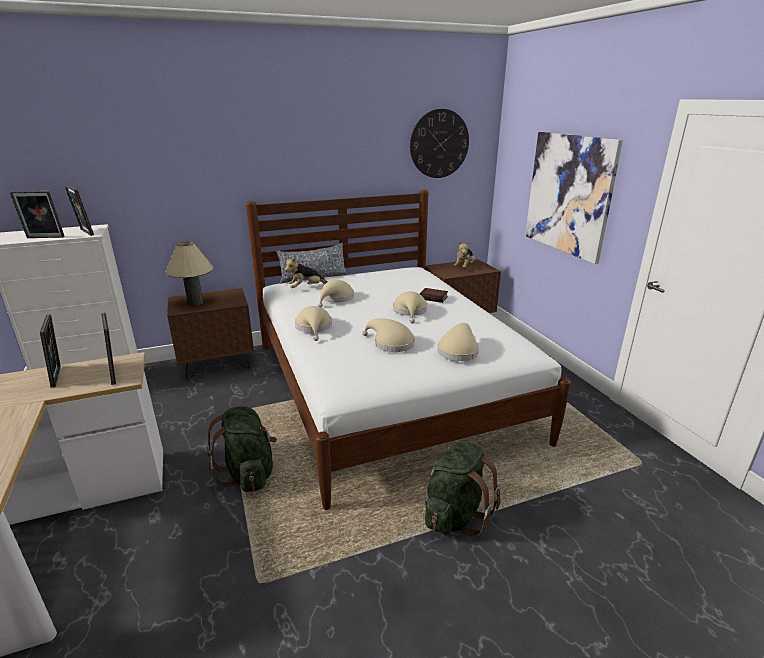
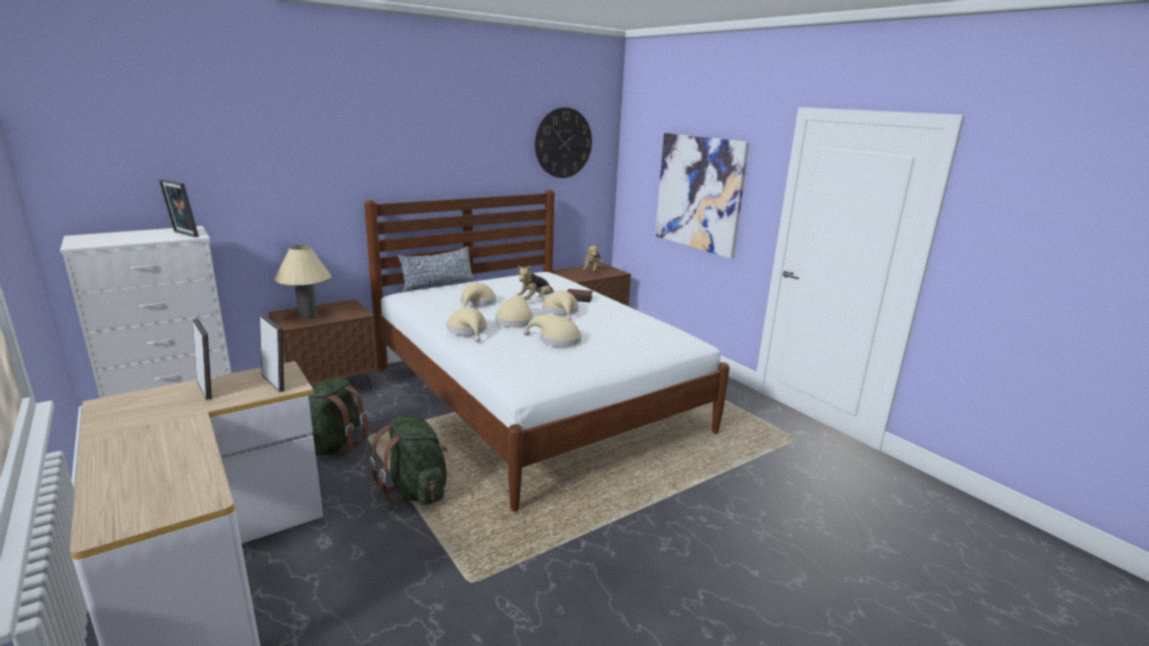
camera: 15 degrees left, 5 degrees down
(44, 238) = (136, 240): picture frame -> none
(306, 288) = (437, 295): plush toy -> plush toy (535, 300)
(455, 515) = (644, 500): green backpack -> green backpack (333, 446)
(458, 351) = (625, 342): beige hat -> beige hat (515, 320)

